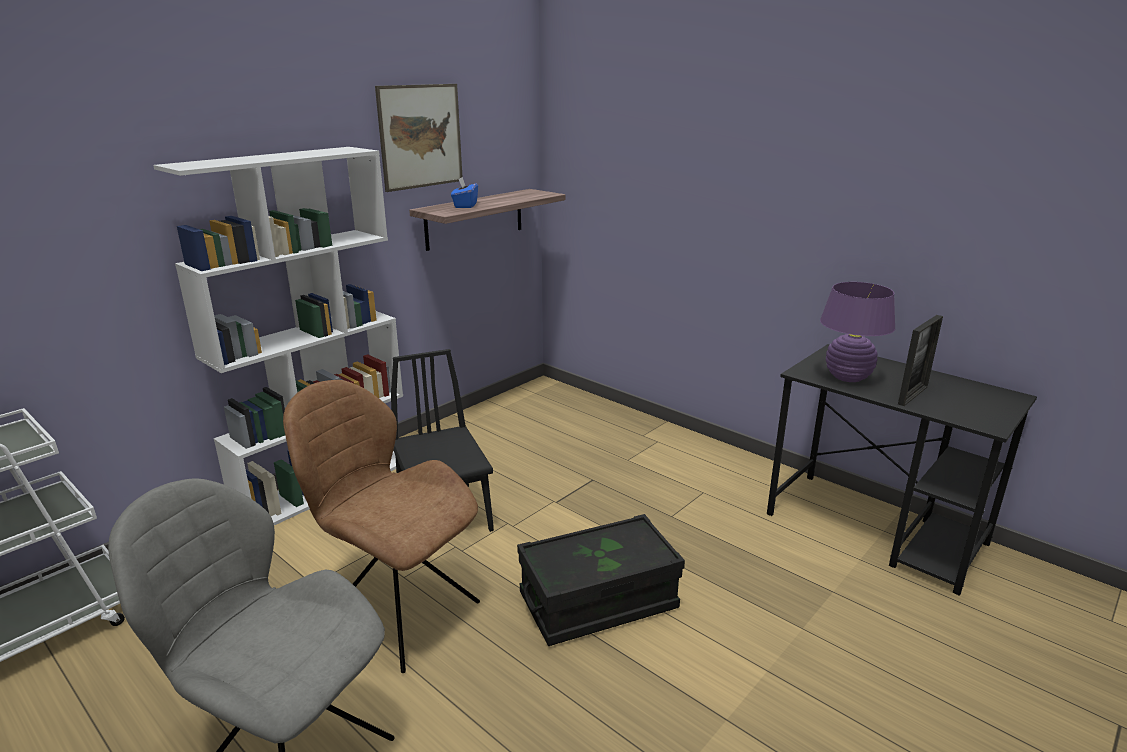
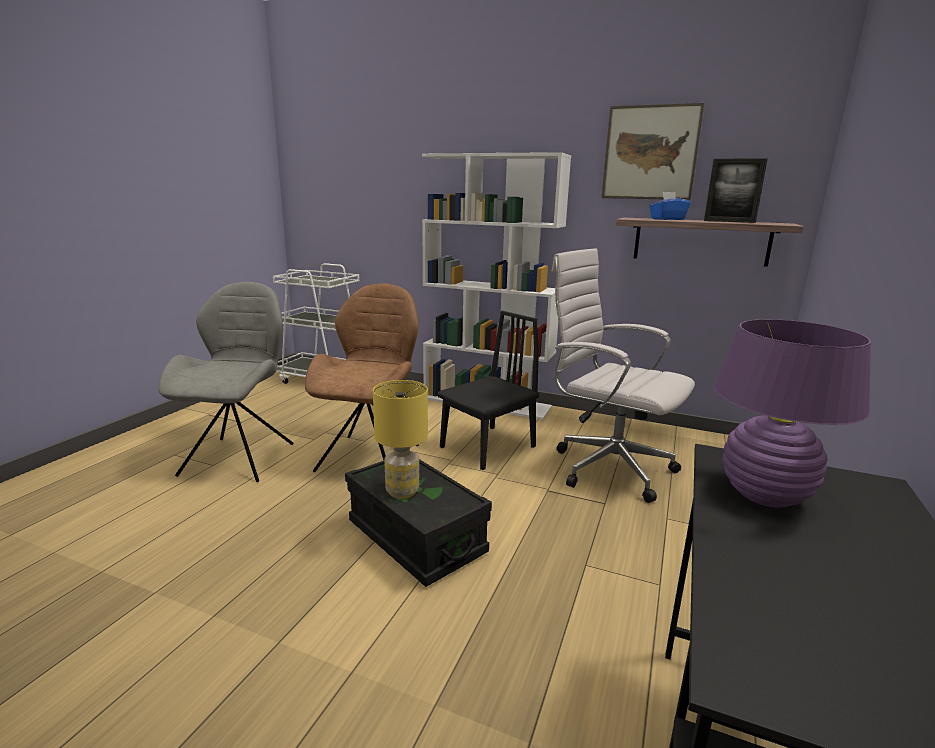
camera: 70 degrees right, 5 degrees down
(536, 458) = (607, 467): none -> white office chair
(601, 563) = (403, 491): none -> yellow table lamp
(912, 395) = (778, 564): picture frame -> picture frame (729, 221)

